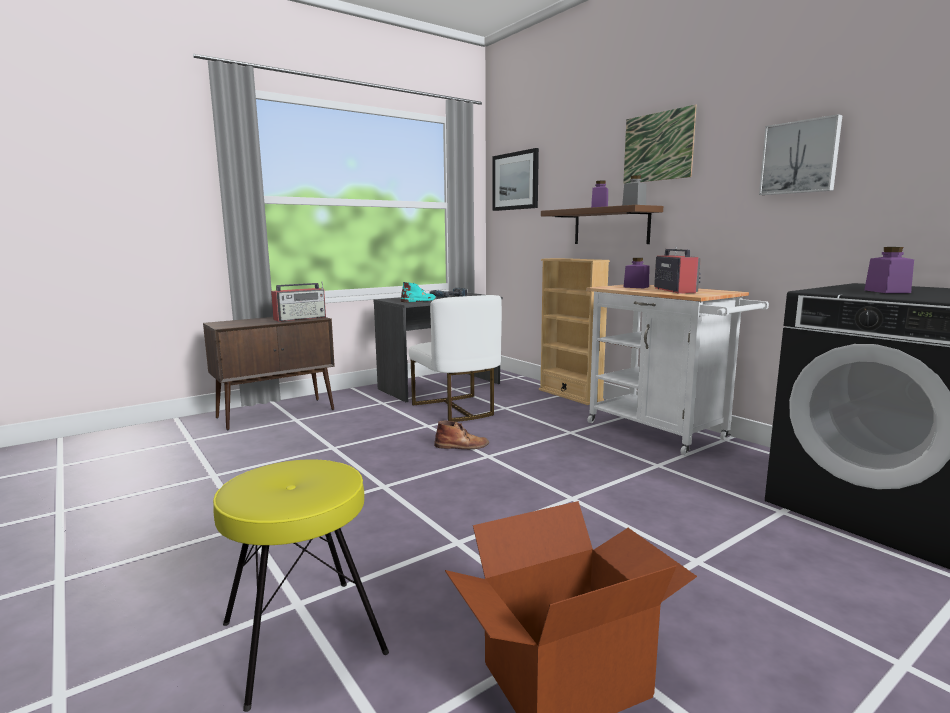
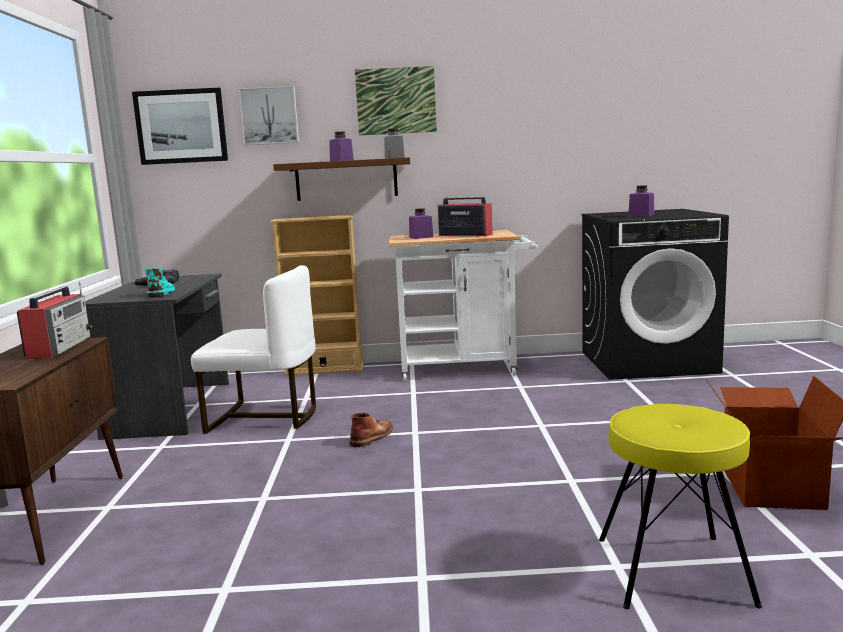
camera: 55 degrees left, 0 degrees up
(800, 157) = (531, 120): picture -> picture (269, 116)

